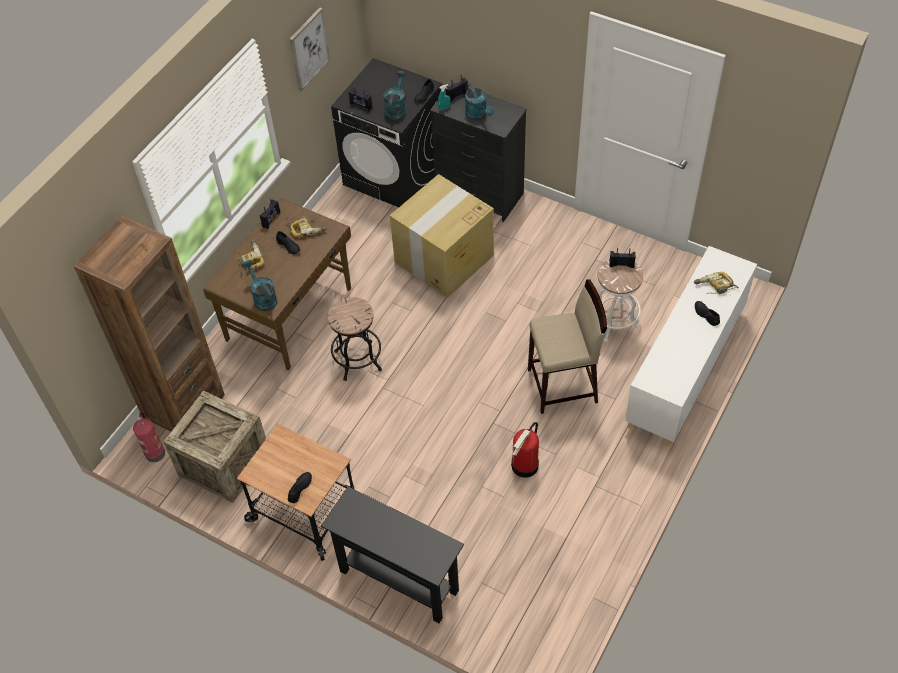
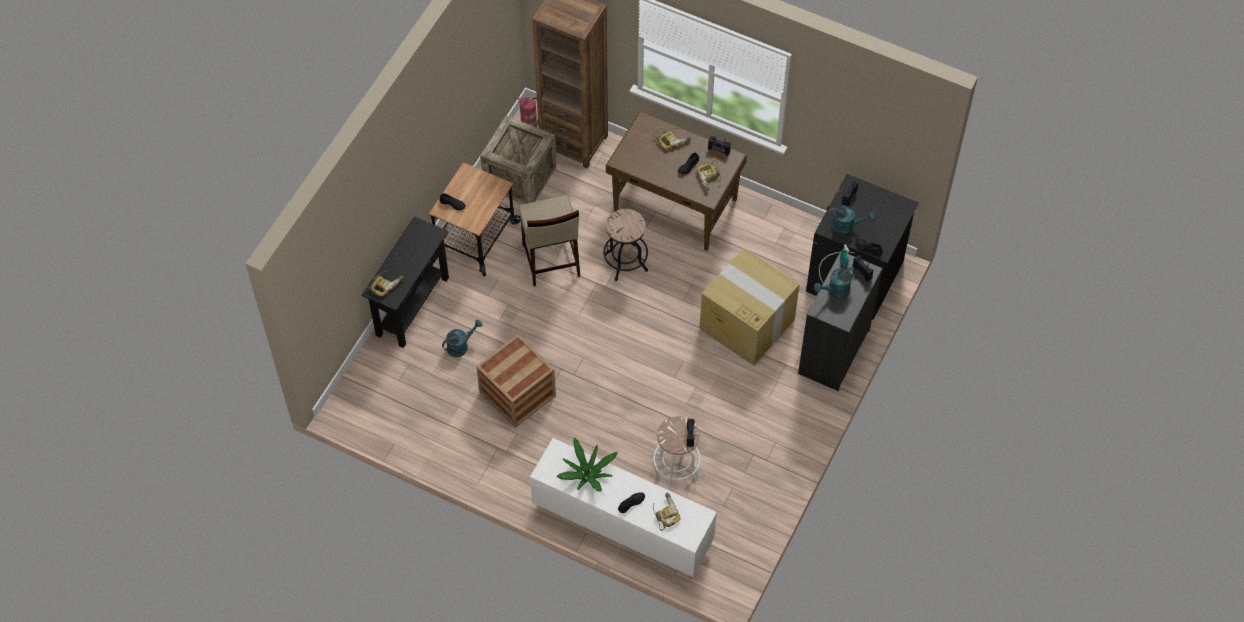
camera: 85 degrees right, 5 degrees up
(263, 298) = (629, 154): turquoise watering can -> turquoise watering can (461, 346)
(308, 49) = (851, 121): picture -> none
(423, 558) = (384, 284): none -> power drill
(525, 466) = (517, 394): fire extinguisher -> crate
(563, 386) = (601, 424): beige stool -> beige stool (550, 261)
(675, 353) = (587, 474): none -> potted plant

